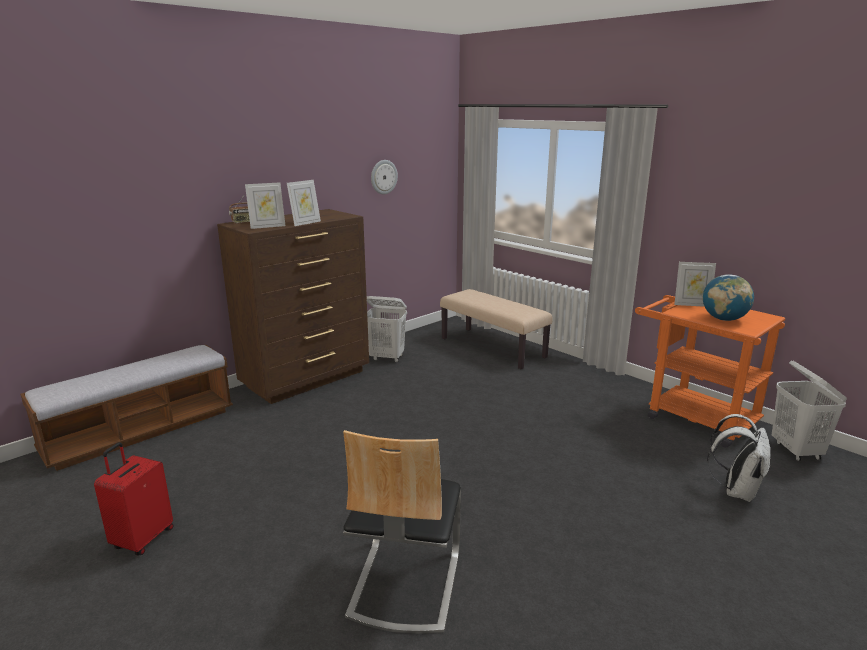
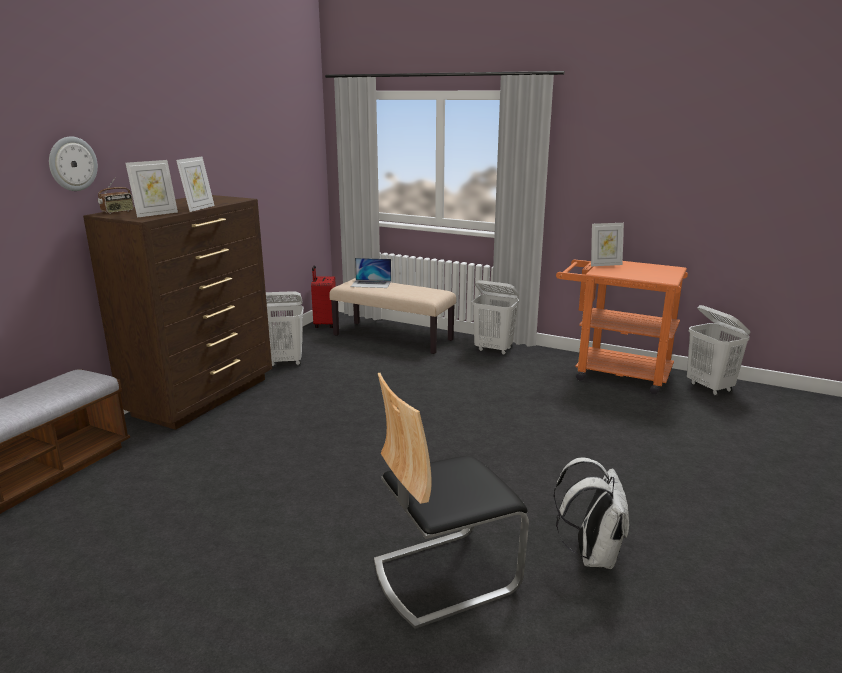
camera: 20 degrees left, 0 degrees up
(142, 539) = (103, 606): red suitcase -> red suitcase (324, 324)
(383, 177) = (256, 156): wall clock -> wall clock (72, 164)
(405, 583) = (444, 574): chair -> chair turned 75 degrees clockwise
(477, 296) = (371, 284): none -> laptop
(581, 373) = (494, 349): none -> white laundry basket
(724, 319) = (641, 274): globe -> none
(736, 490) = (683, 428): white backpack -> white backpack (591, 554)

